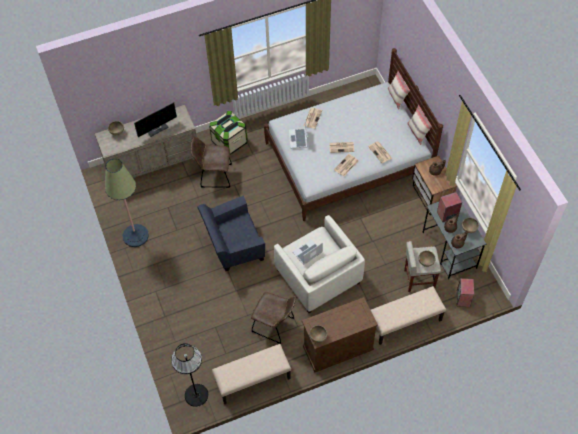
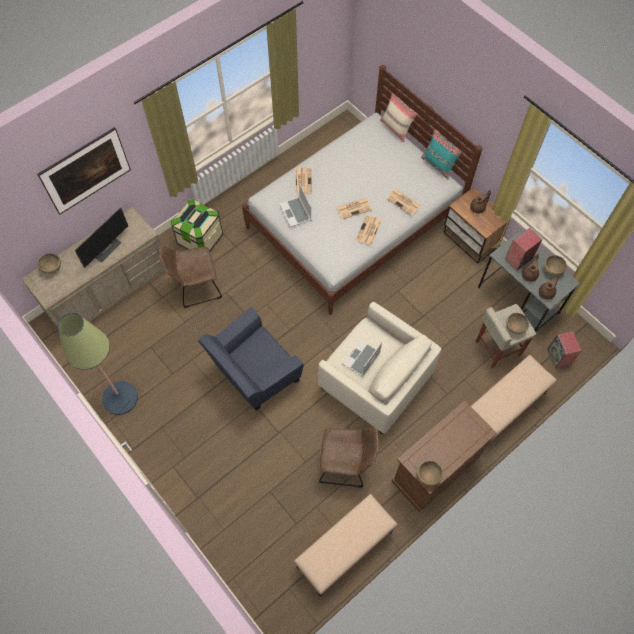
camera: 20 degrees left, 5 degrees up
(158, 79) = (90, 181): none -> picture
(196, 395) = (278, 596): black floor lamp -> none
(418, 132) = (438, 165): beige pillow -> turquoise pillow

